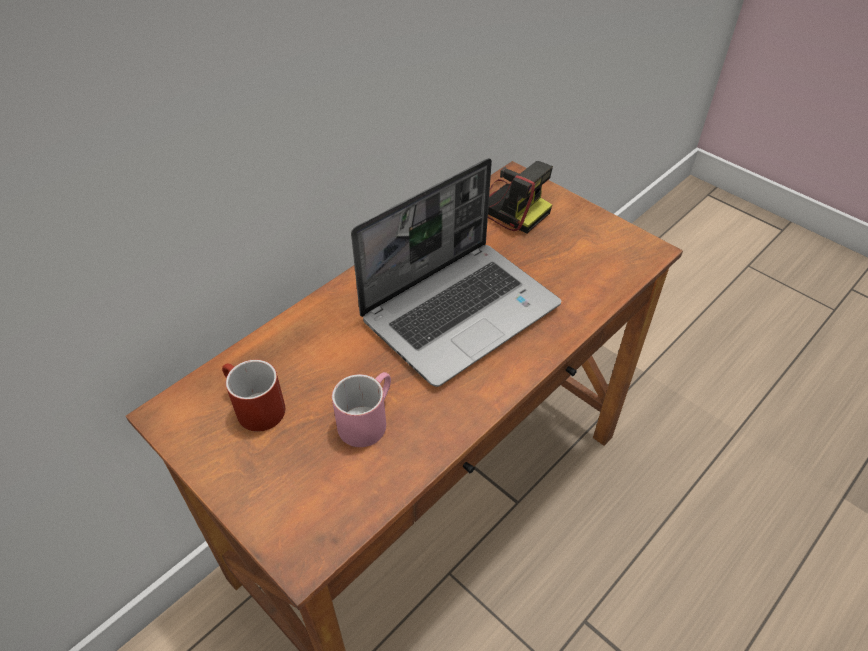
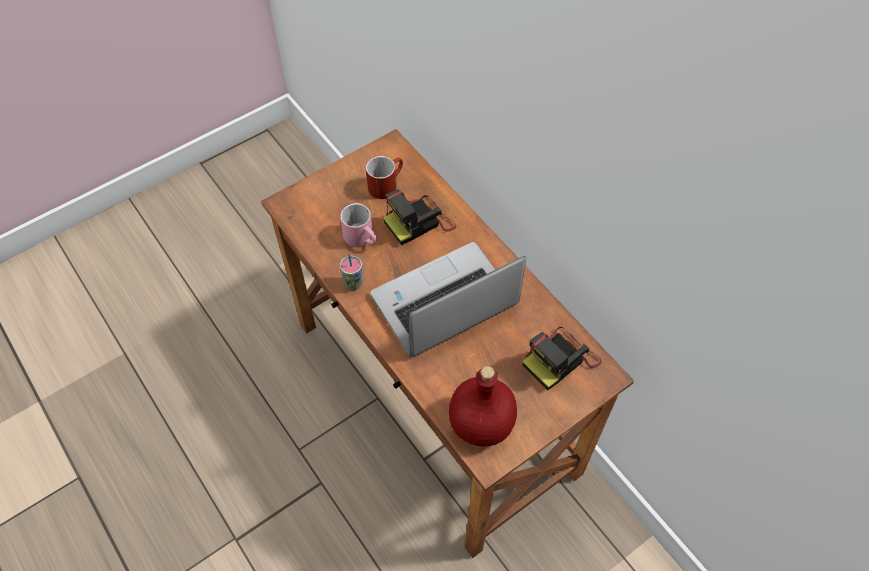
camera: 100 degrees right, 10 degrees up
(327, 355) = (419, 222): none -> camera
(454, 415) = (353, 284): none -> cup
(461, 311) = (443, 303): laptop -> laptop turned 90 degrees clockwise
(610, 259) = (482, 422): none -> red bottle

